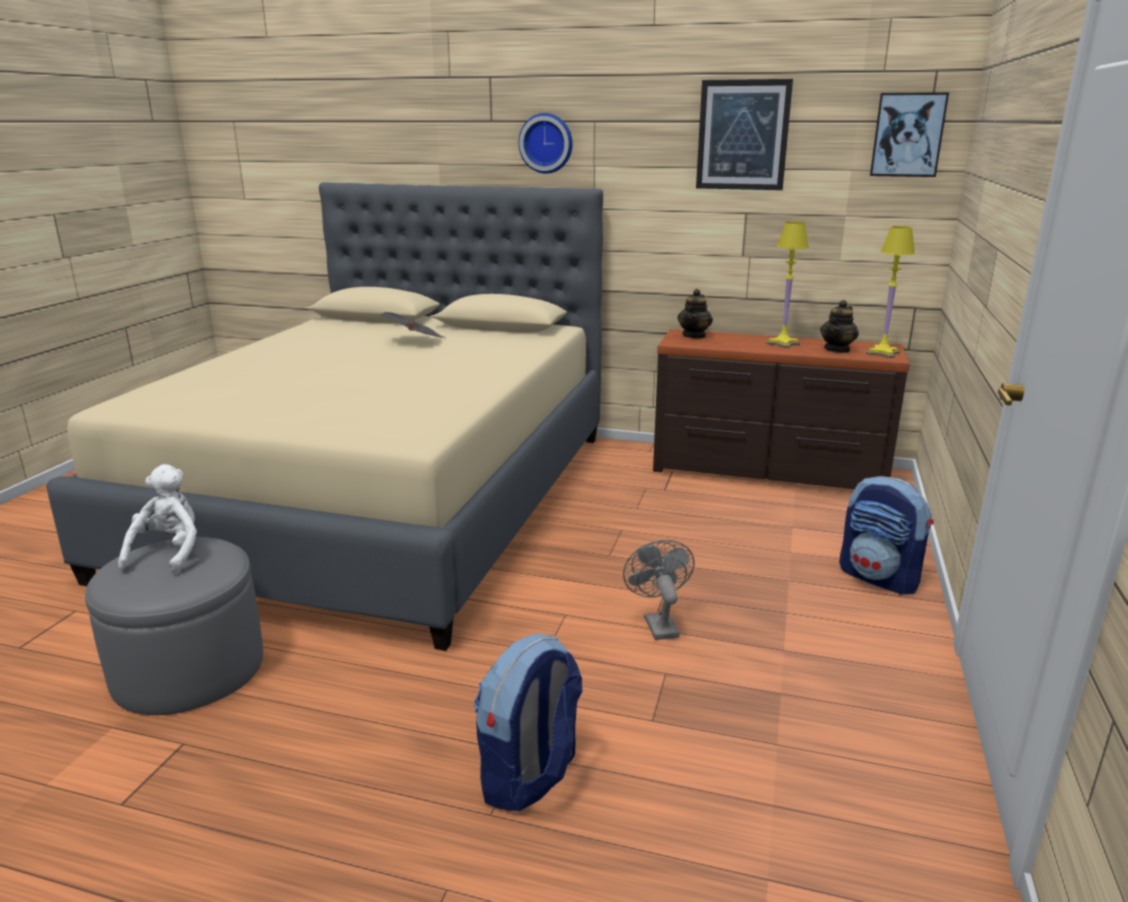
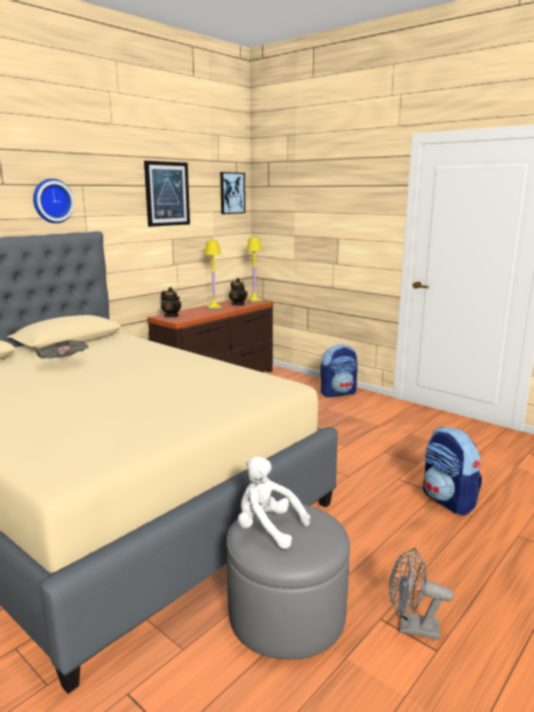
camera: 65 degrees left, 5 degrees down
(658, 623) = (342, 443): grey fan -> grey fan (411, 627)

